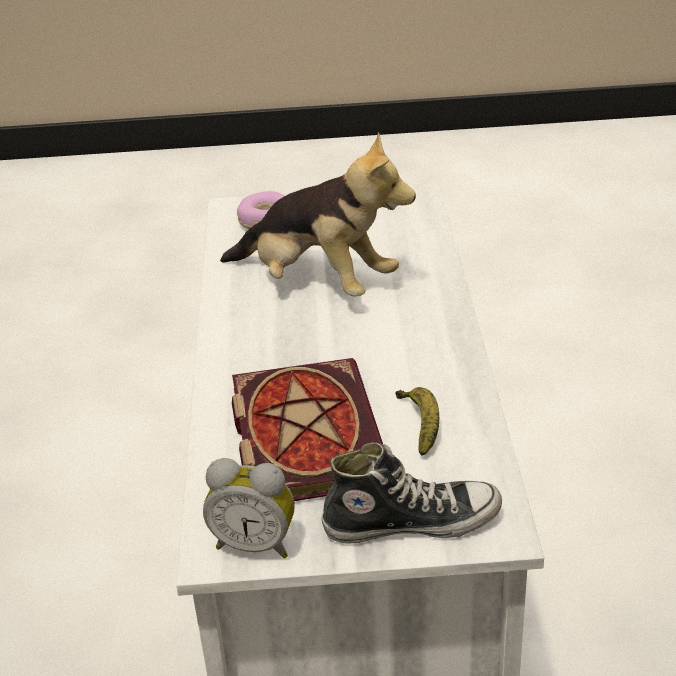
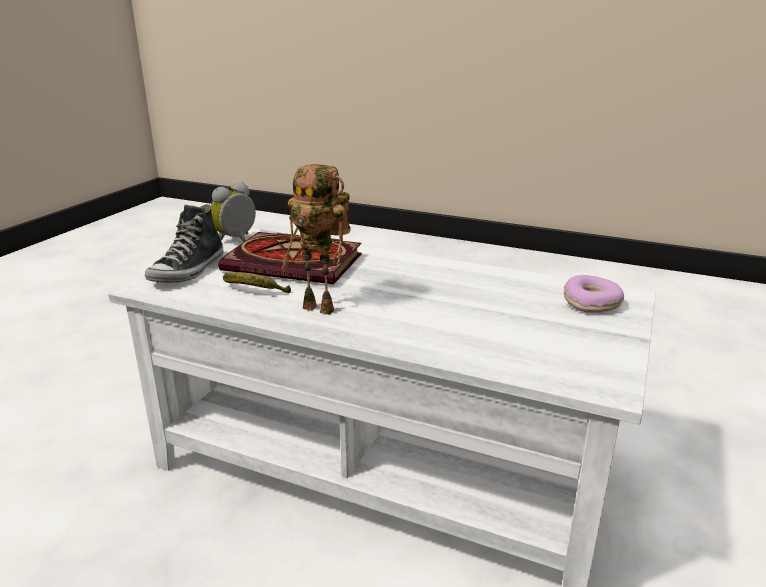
camera: 115 degrees right, 10 degrees down
(318, 283) = (463, 300): plush toy -> none
(415, 358) = (322, 308): none -> toy robot

